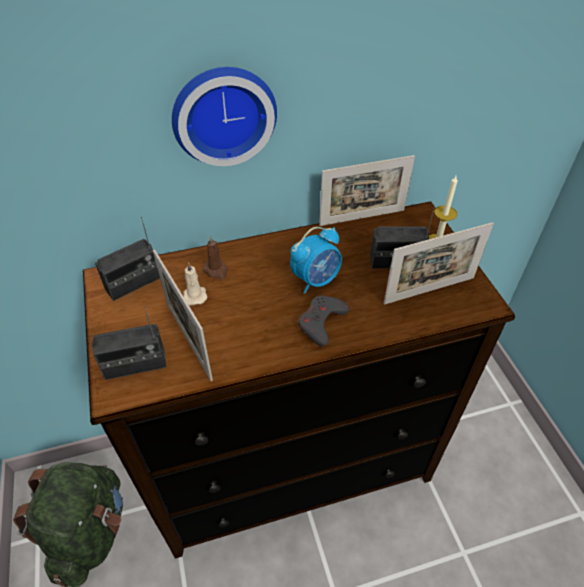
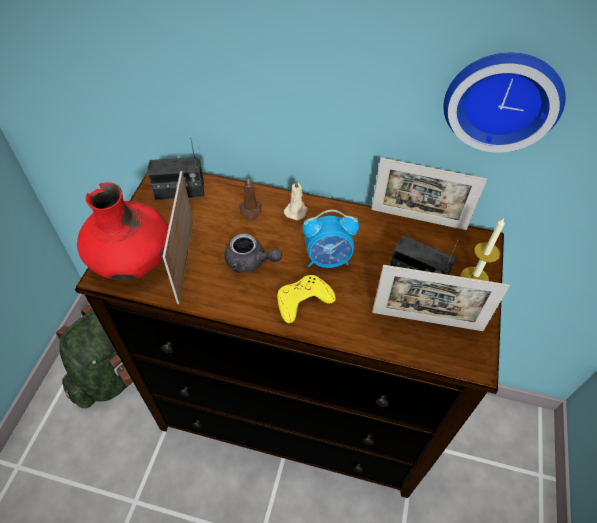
camera: 30 degrees right, 5 degrees up
(135, 365) = (133, 261): radio -> red vase
(195, 295) = (218, 224): beige candle -> beige candle (296, 210)
(223, 114) = (293, 70): wall clock -> wall clock (502, 98)
(250, 313) = (250, 262): none -> grey teapot
(321, 322) = (303, 300): grey game controller -> yellow game controller

